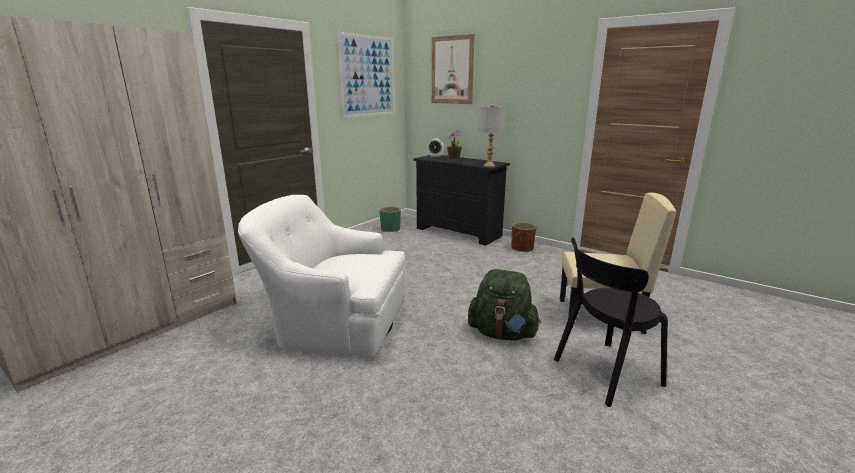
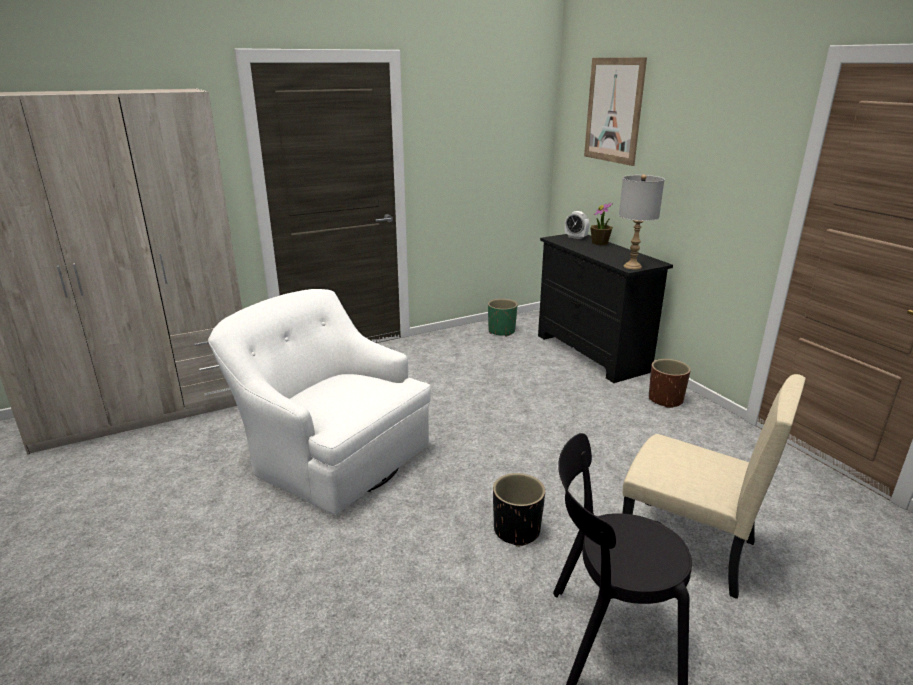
camera: 25 degrees right, 5 degrees up
(368, 76) = (492, 116): picture -> none
(502, 334) = (517, 530): green backpack -> black planter

